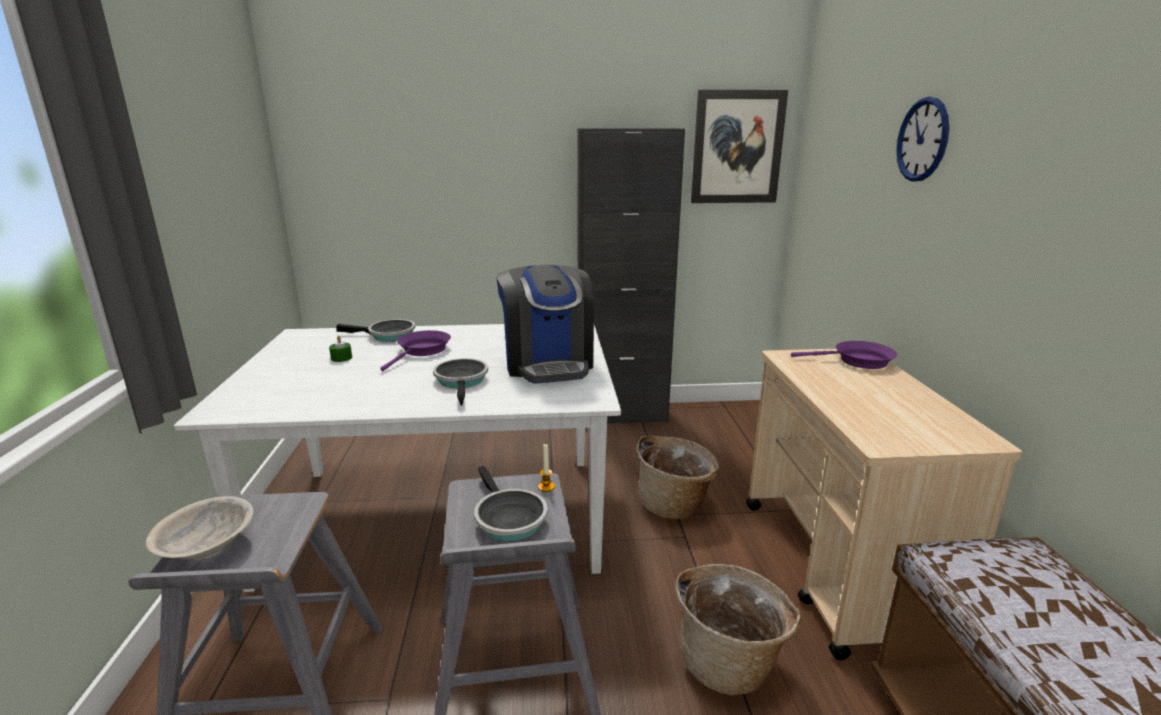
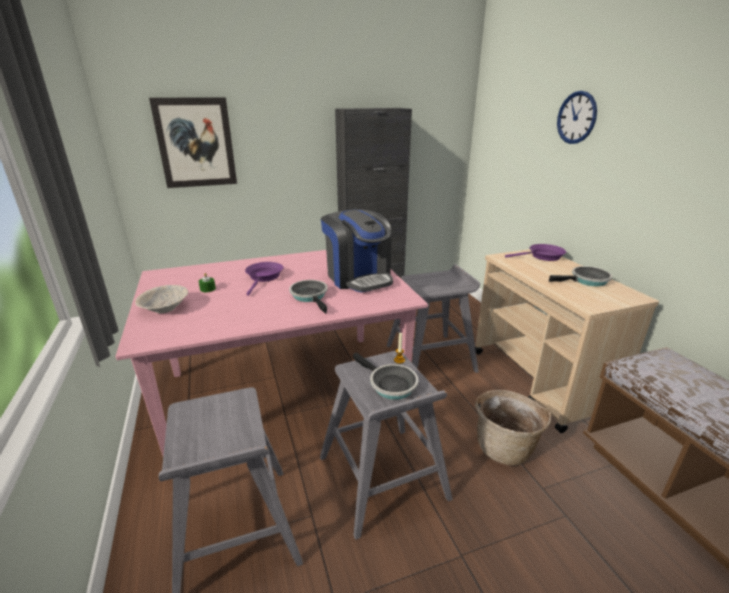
camera: 15 degrees left, 5 degrees up
(208, 547) = (194, 440): beige bowl -> beige bowl (165, 308)
(388, 335) = (229, 268): frying pan -> frying pan (587, 280)
(442, 516) = (285, 389): white dining table -> pink dining table
(674, 504) = (431, 358): basket -> grey stool
(737, 147) = (437, 120): picture -> picture (196, 143)

